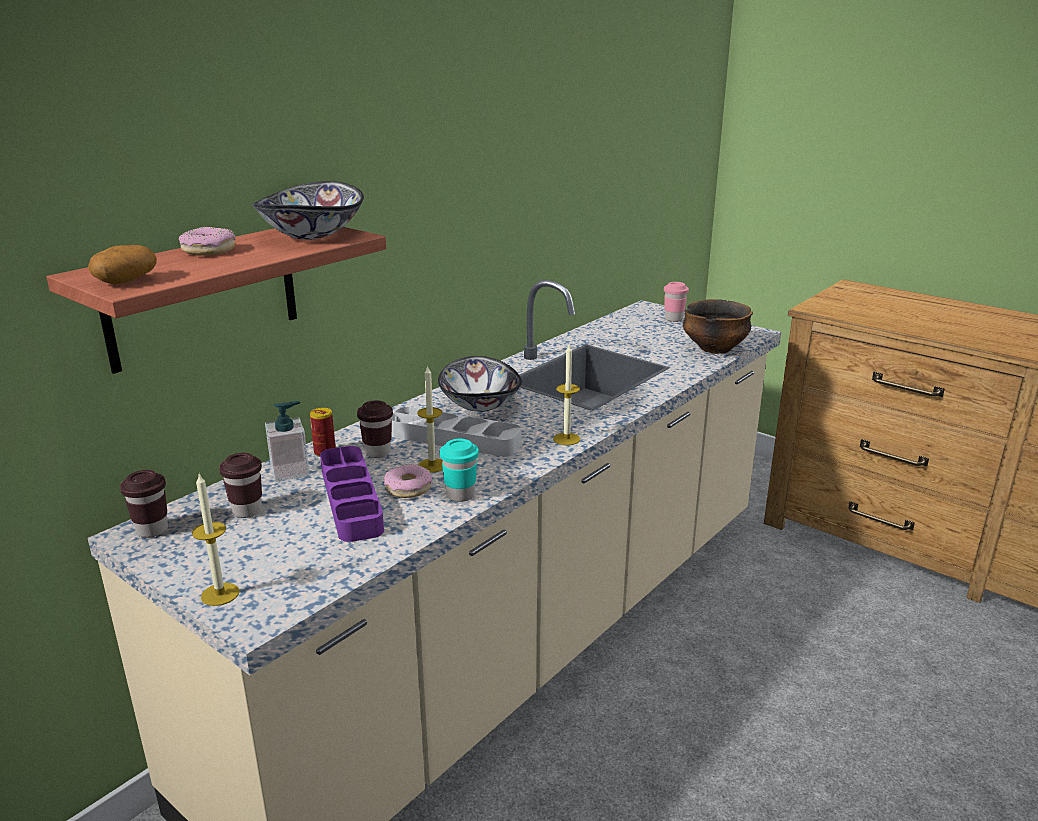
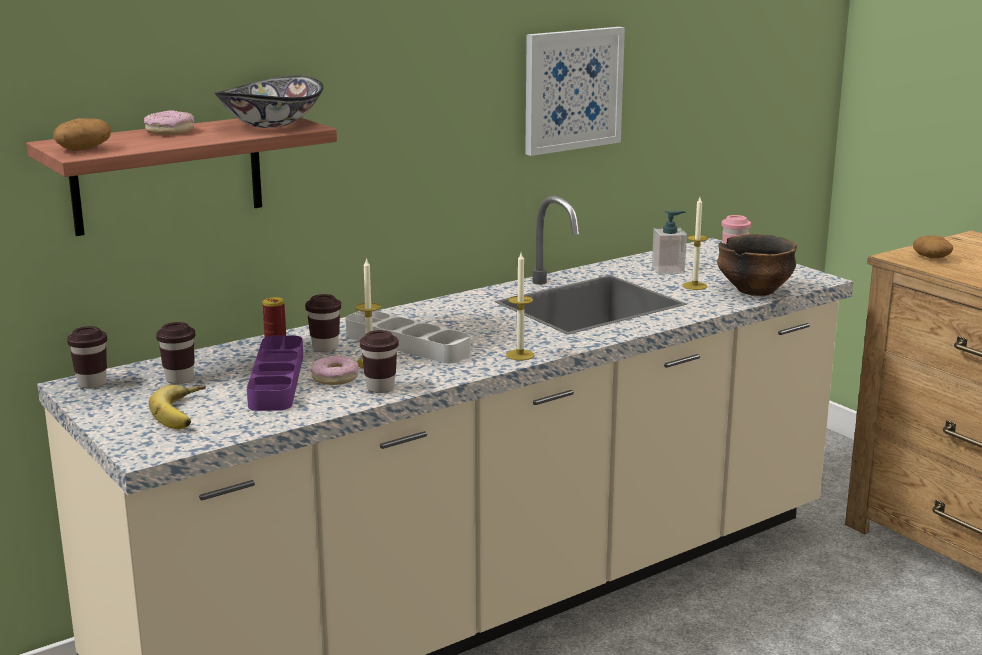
camera: 15 degrees right, 5 degrees down
(220, 594) = (125, 433): candle -> candle (694, 286)
(275, 555) = (185, 412): none -> banana
(290, 471) = (235, 354): soap dispenser -> soap dispenser (668, 270)
(460, 495) = (380, 388): turquoise cup -> brown cup
(479, 404) = (453, 318): bowl -> none
(545, 180) = (572, 89): none -> picture
(838, 307) = (932, 258): none -> potato

